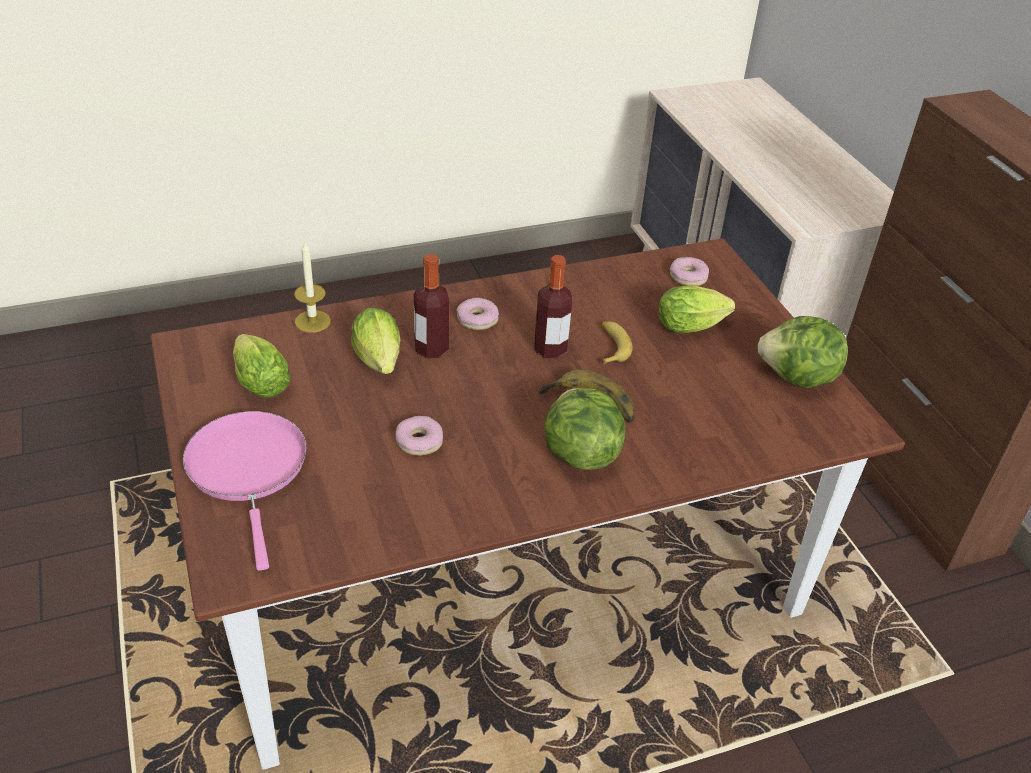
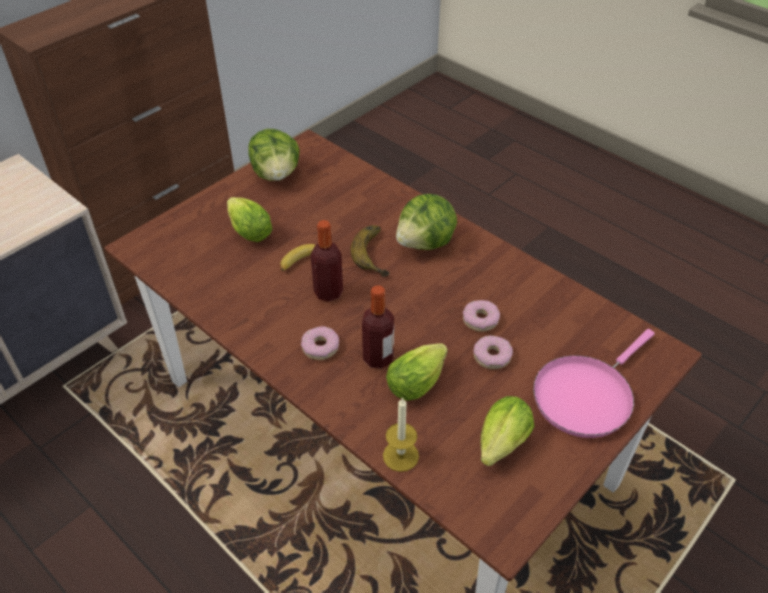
camera: 115 degrees left, 5 degrees up
(688, 277) = (180, 249): donut -> donut (492, 356)

